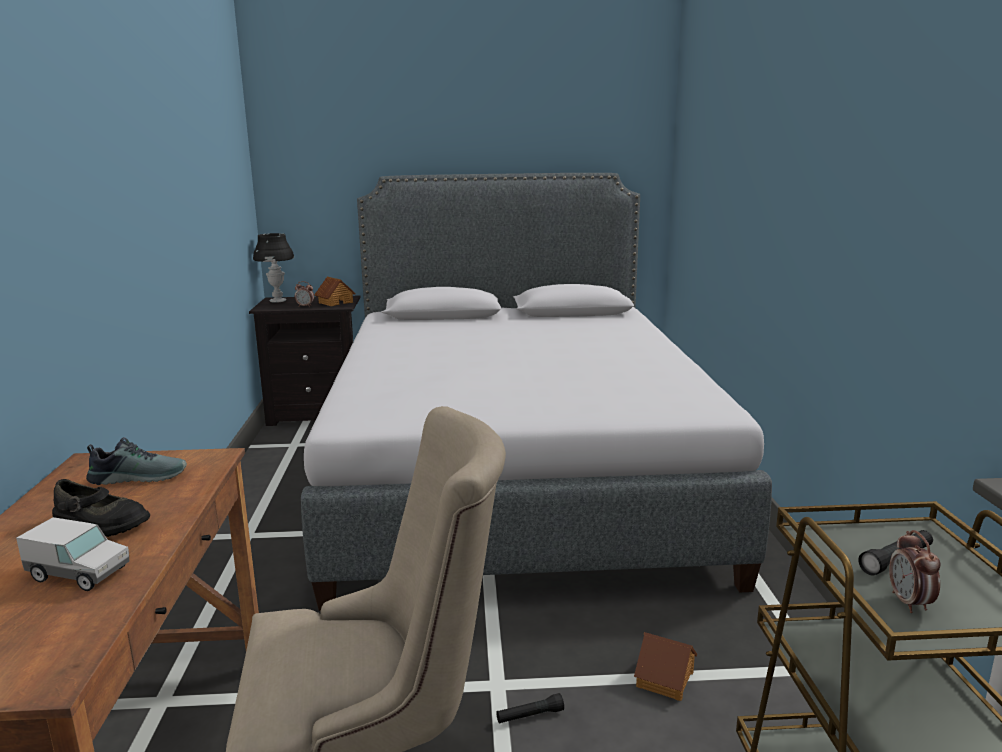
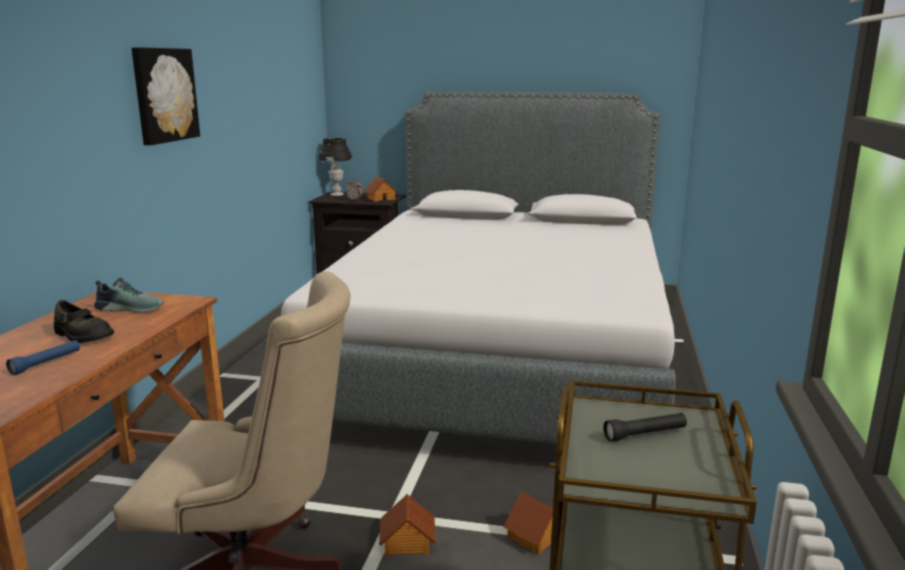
camera: 15 degrees right, 0 degrees up
(79, 574) = (46, 363): toy truck -> blue flashlight
(112, 190) = (163, 95): none -> picture
(530, 716) = (407, 543): black flashlight -> toy house
(909, 603) = (620, 465): alarm clock -> none

